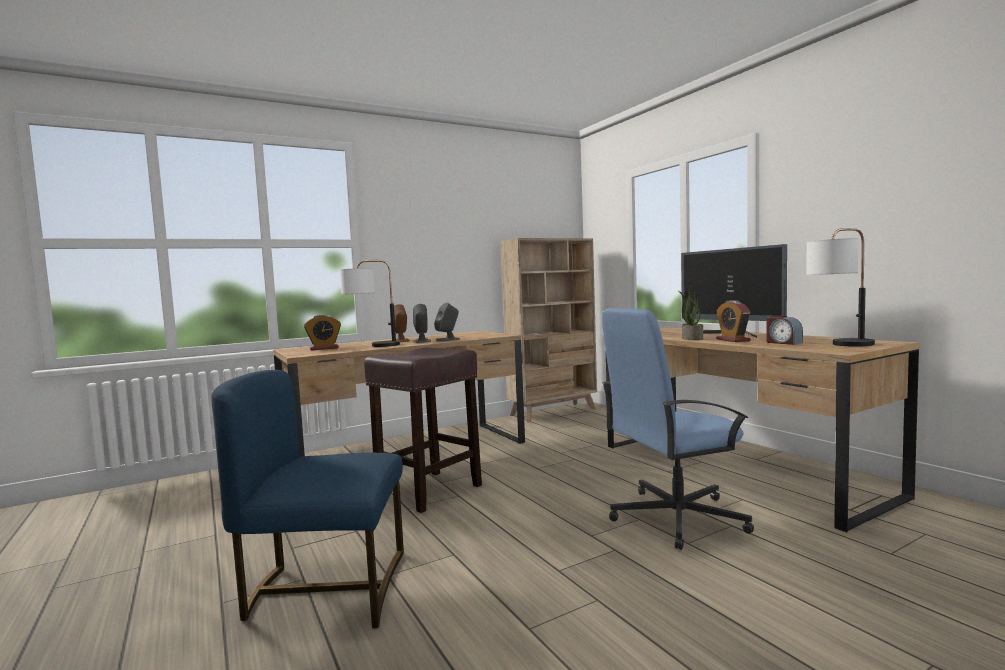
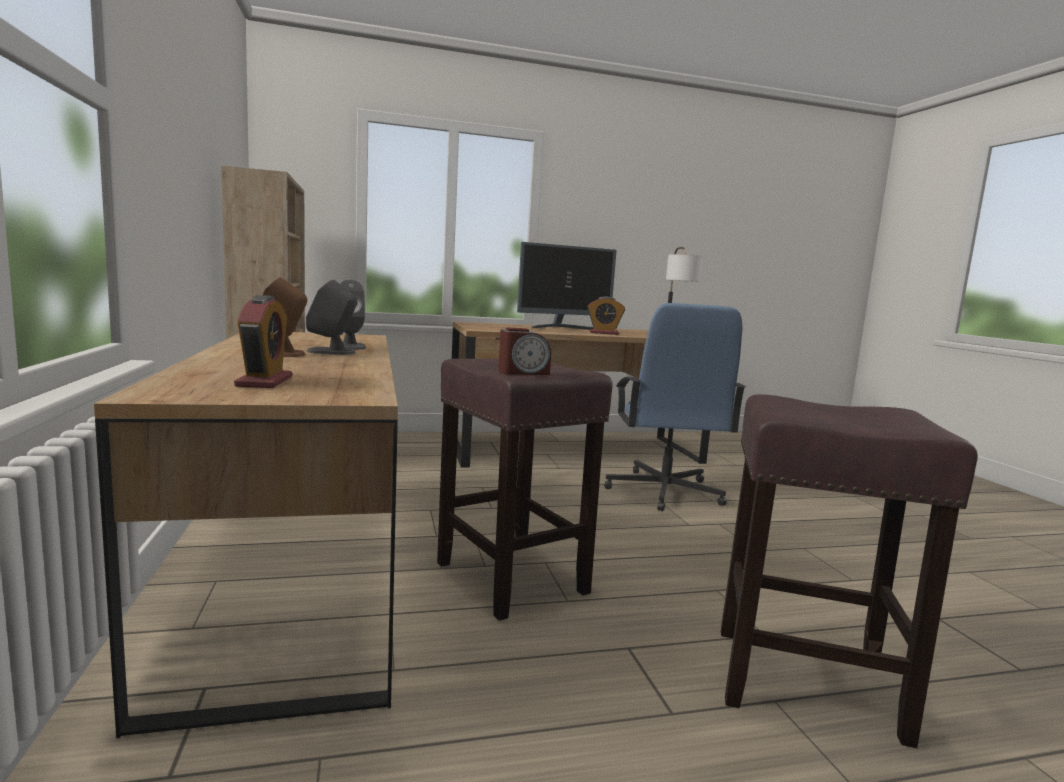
camera: 75 degrees left, 5 degrees up
(326, 589) = (802, 681): blue chair -> brown stool
(372, 346) = (329, 367): table lamp -> none
(691, 338) = (572, 333): potted plant -> none
(783, 342) = (640, 334): alarm clock -> alarm clock (523, 372)

